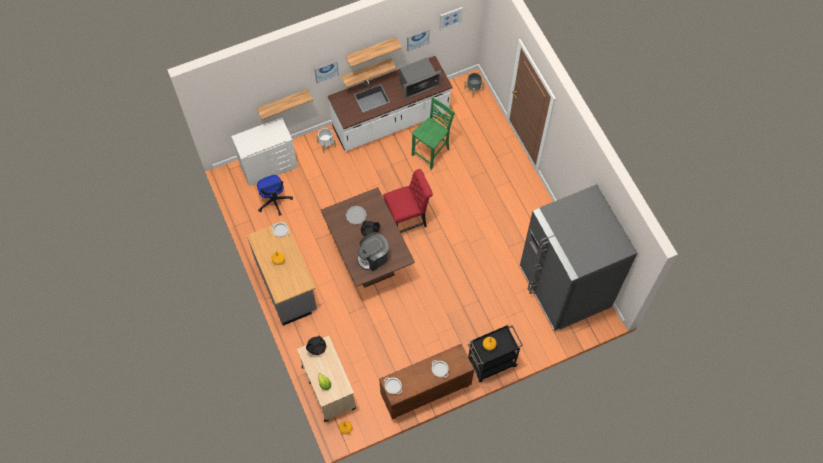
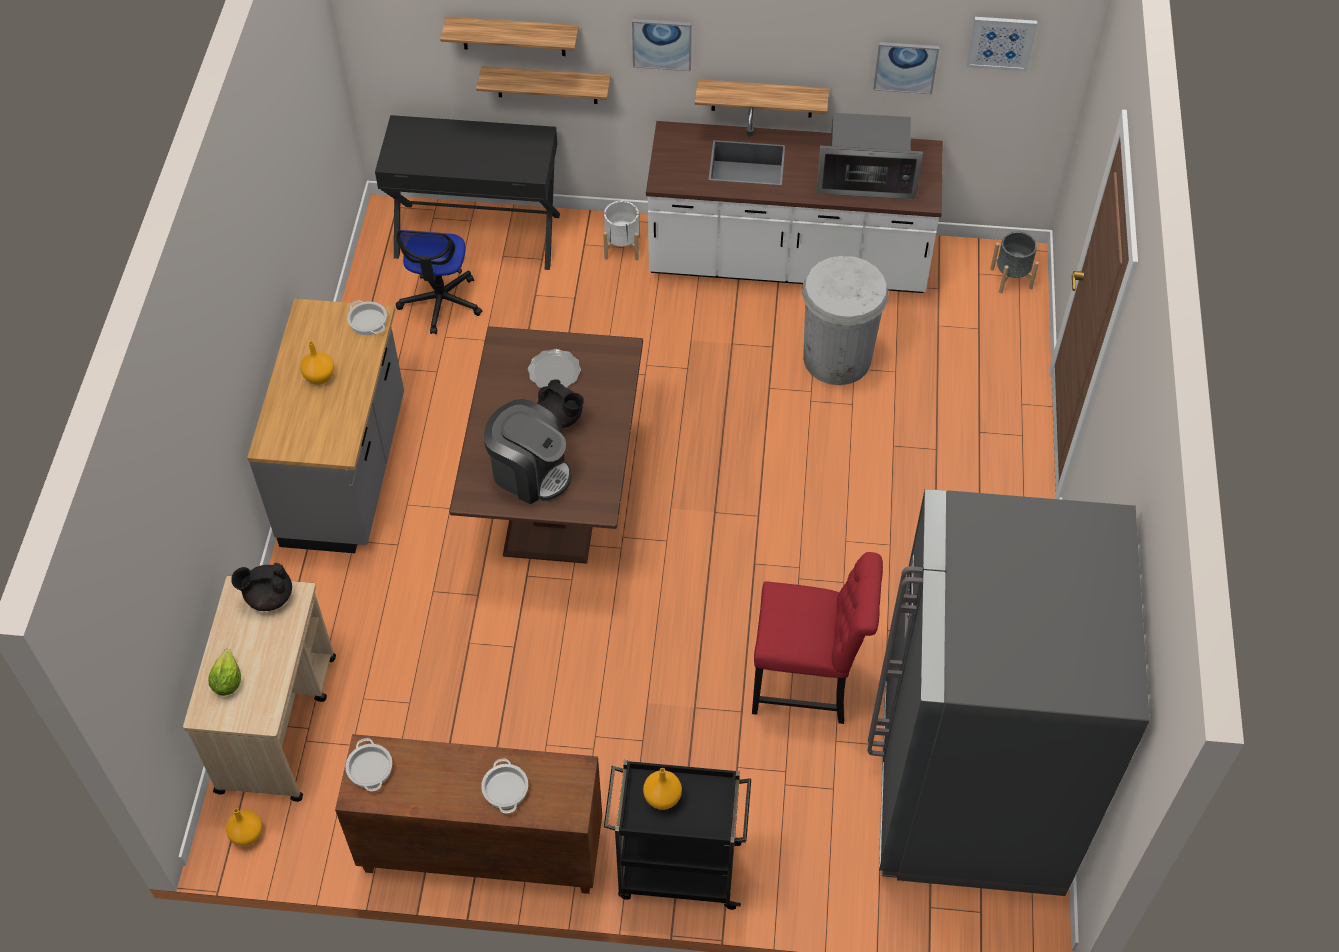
camera: 30 degrees right, 10 degrees down
(268, 166) = (478, 234): white dresser -> black desk
(371, 50) = (781, 39): shelf -> shelf (513, 36)
(373, 257) = (530, 472): coffee machine -> coffee machine turned 150 degrees counterclockwise
(408, 219) = (694, 465): red chair -> red chair (808, 684)
(432, 152) = (837, 358): green chair -> white trash can

